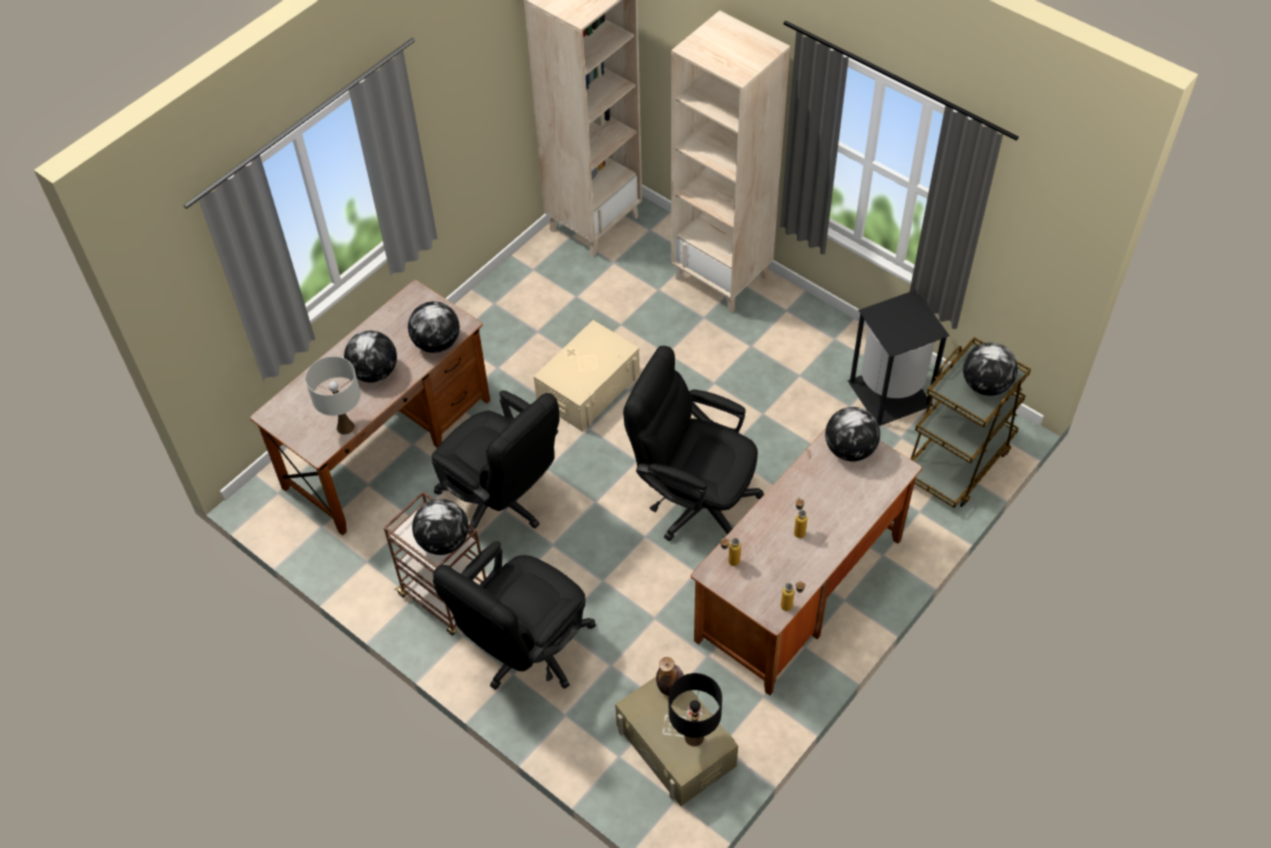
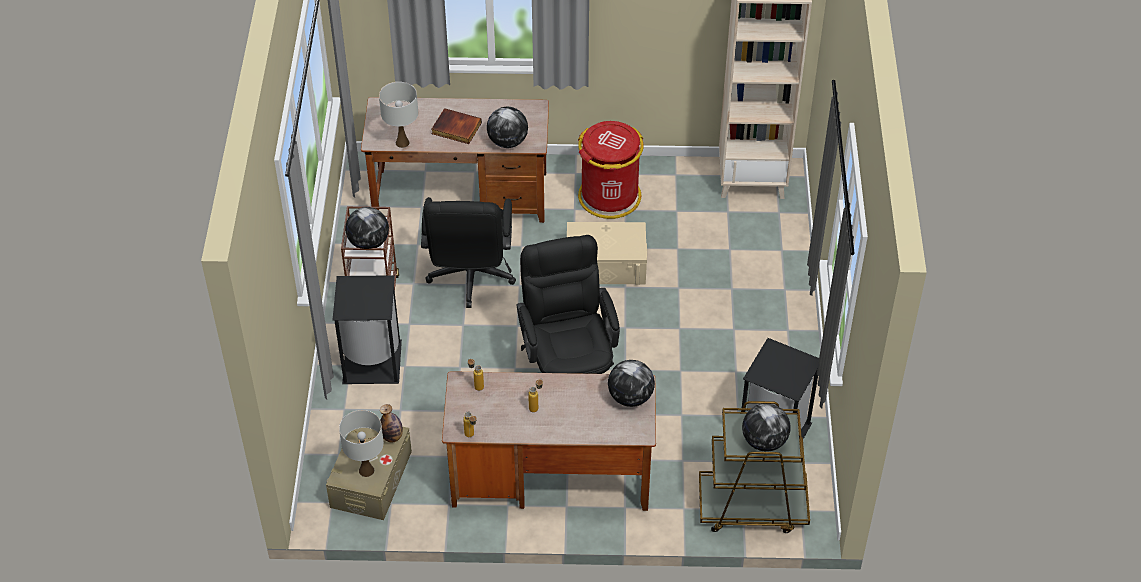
camera: 50 degrees right, 5 degrees down
(374, 372) = (456, 129): globe -> book
(509, 332) = (609, 196): none -> red trash can
(525, 652) = (371, 361): black office chair -> black trash can
(694, 737) = (366, 470): black table lamp -> white table lamp
(722, 278) = (779, 277): beige bookcase -> none

